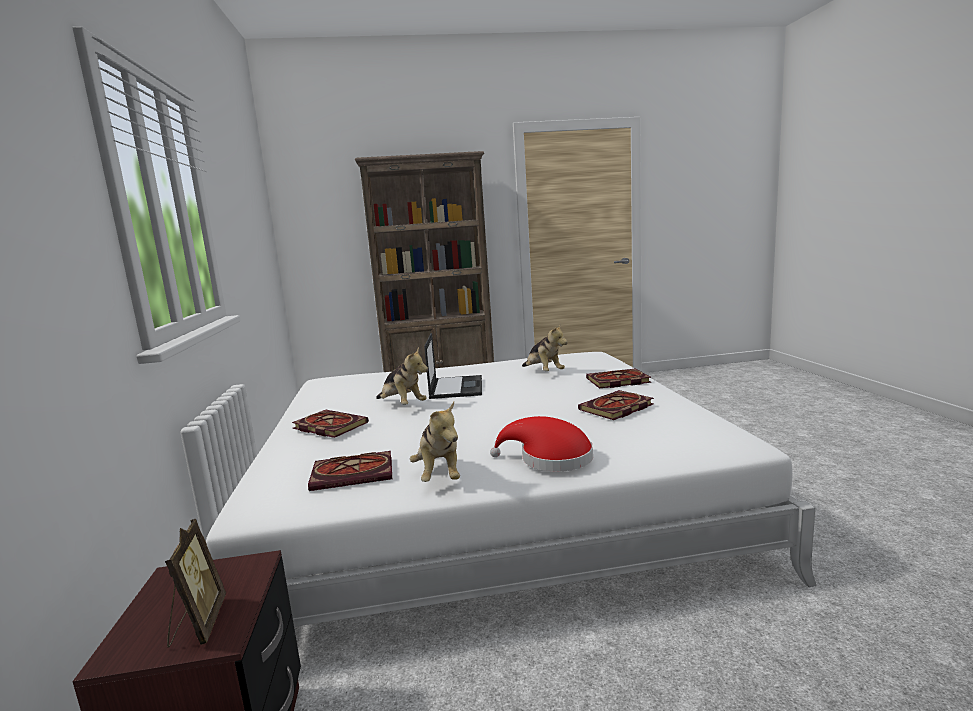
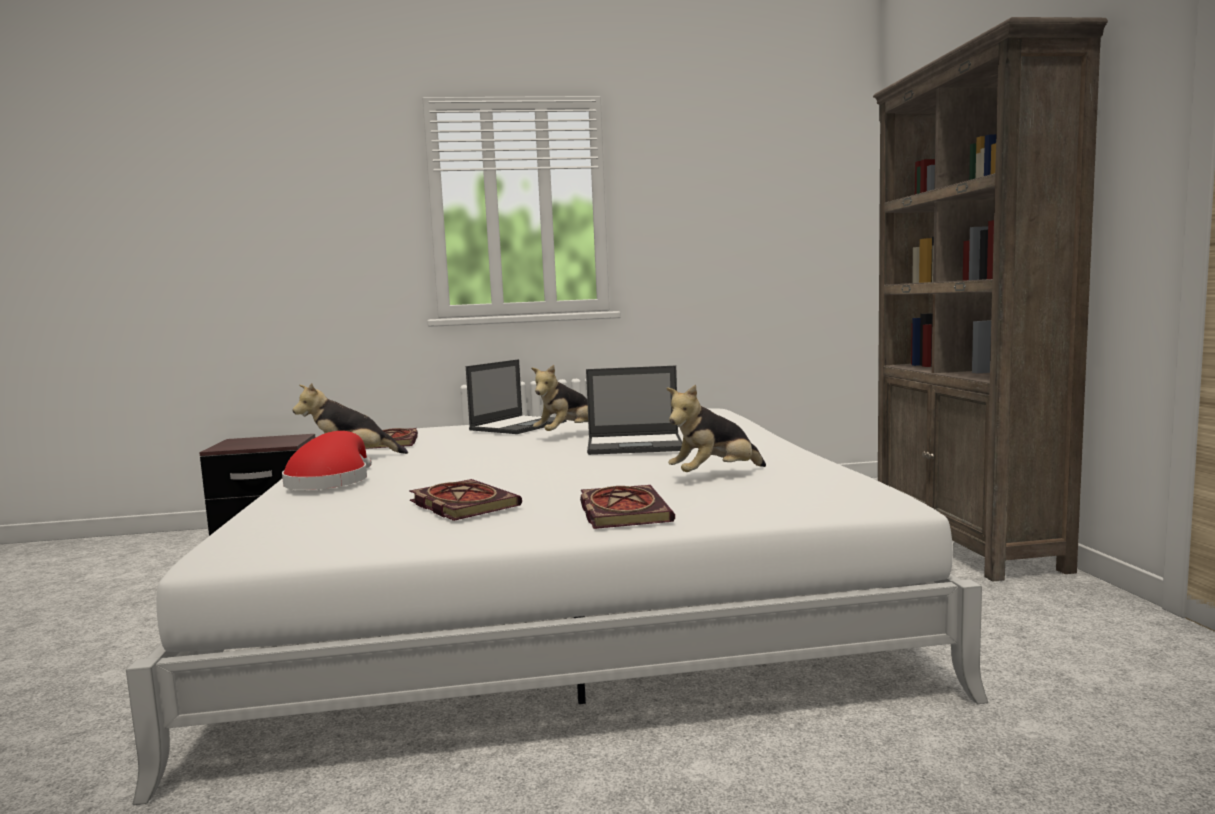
camera: 90 degrees right, 5 degrees down
(198, 624) = (238, 444): picture frame -> none
(328, 426) = (519, 425): book -> laptop

